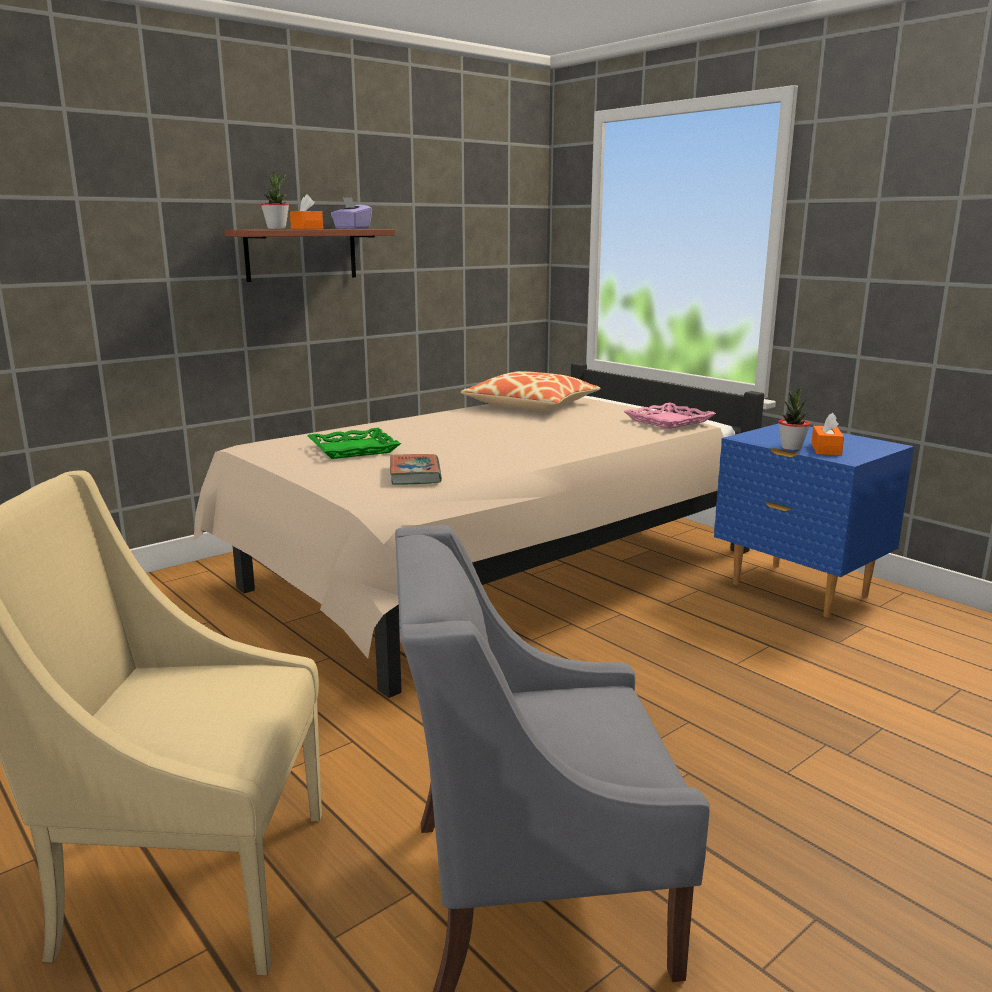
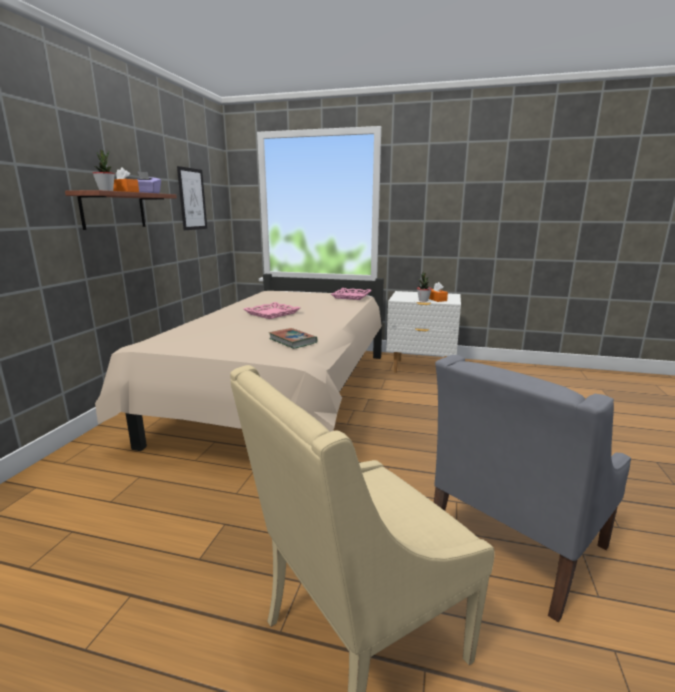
camera: 35 degrees left, 0 degrees up
(353, 449) = (223, 334): green tray -> none
(460, 233) = (192, 199): none -> picture
(478, 430) = (272, 313): none -> pink tray
(531, 405) = (269, 298): pillow -> none
(798, 590) = (421, 368): blue nightstand -> white nightstand

